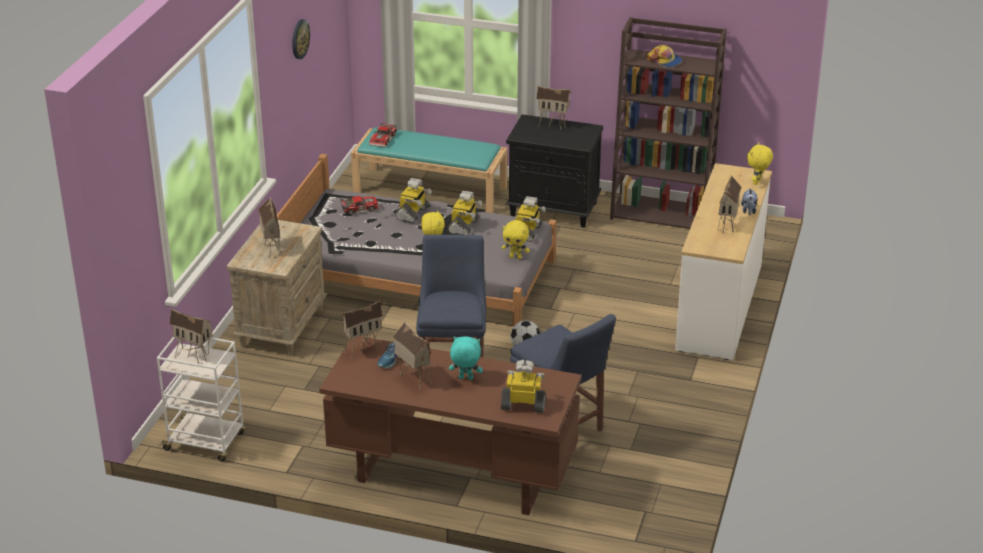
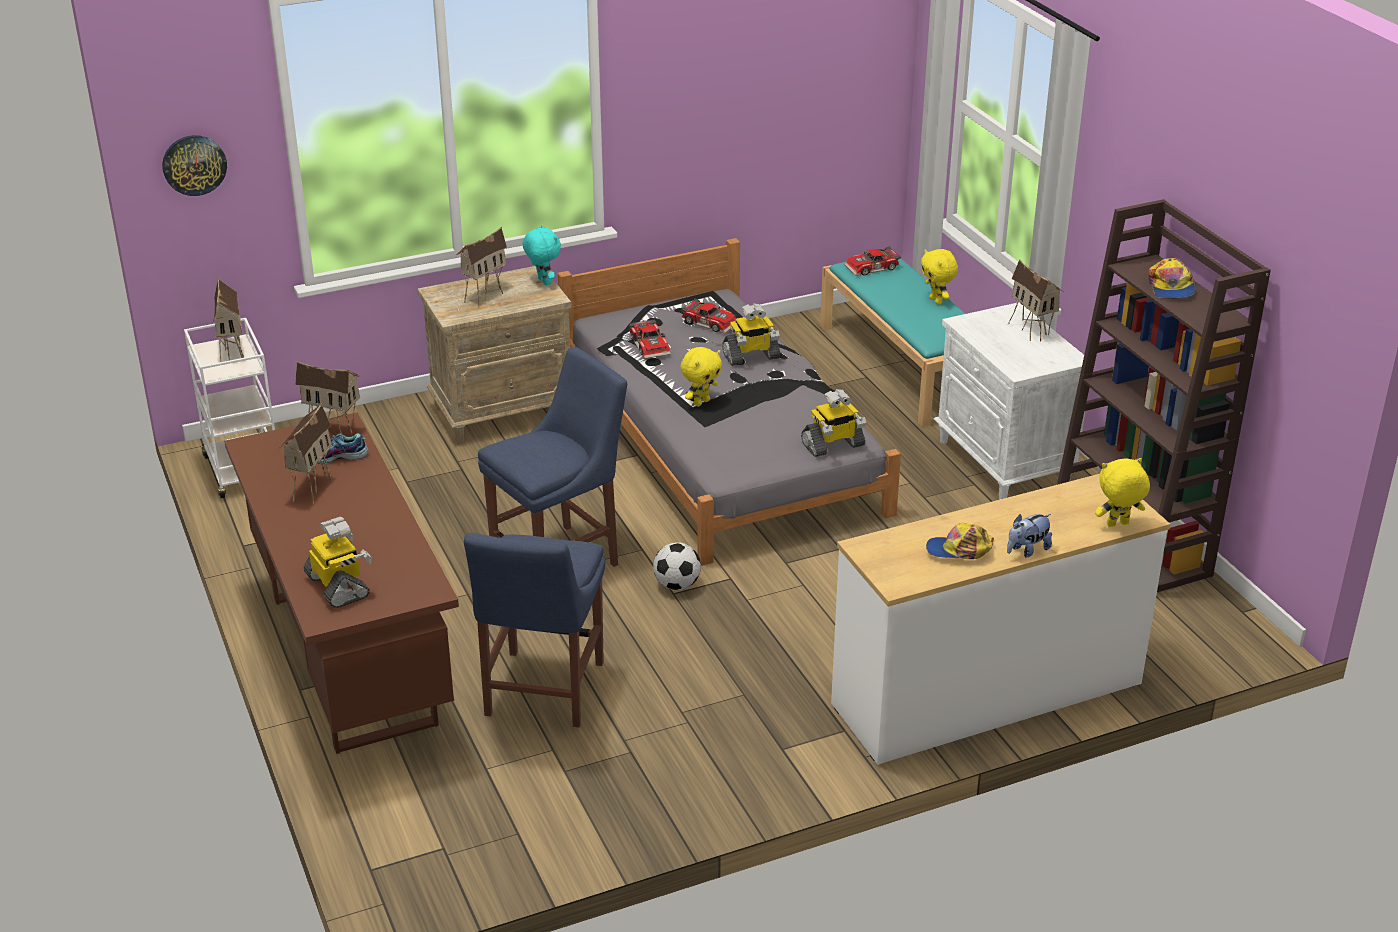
camera: 50 degrees right, 0 degrees up
(299, 39) = (742, 66): wall clock -> wall clock (194, 164)
(354, 236) = (651, 345): none -> toy car
(464, 226) = (776, 399): toy robot -> none
(465, 378) = (350, 521): turquoise plush toy -> turquoise plush toy (543, 282)
(515, 257) = (766, 462): yellow plush toy -> yellow plush toy (936, 301)
(554, 209) = (1004, 463): black nightstand -> white nightstand
(728, 226) = (959, 550): toy house -> cap

